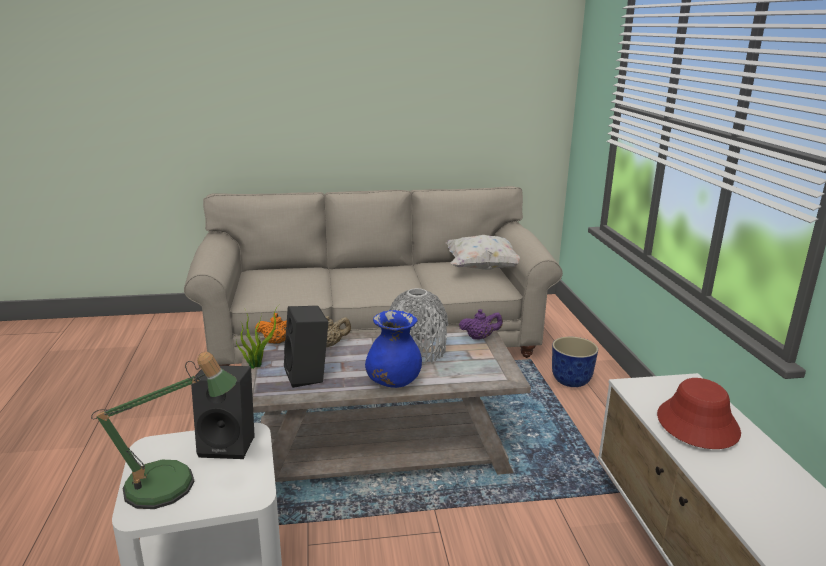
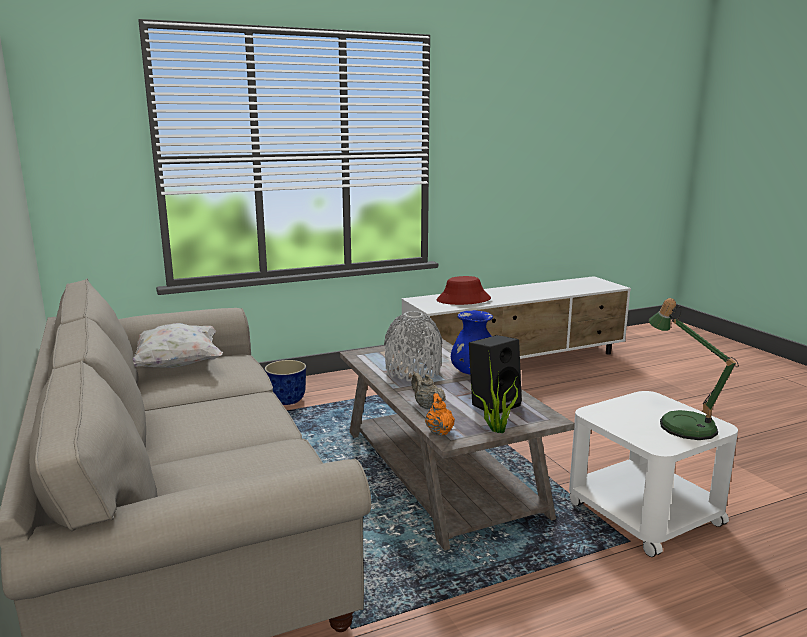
camera: 105 degrees left, 5 degrees down
(230, 444) = (614, 416): black speaker -> none
(480, 337) = (370, 354): purple teapot -> none

